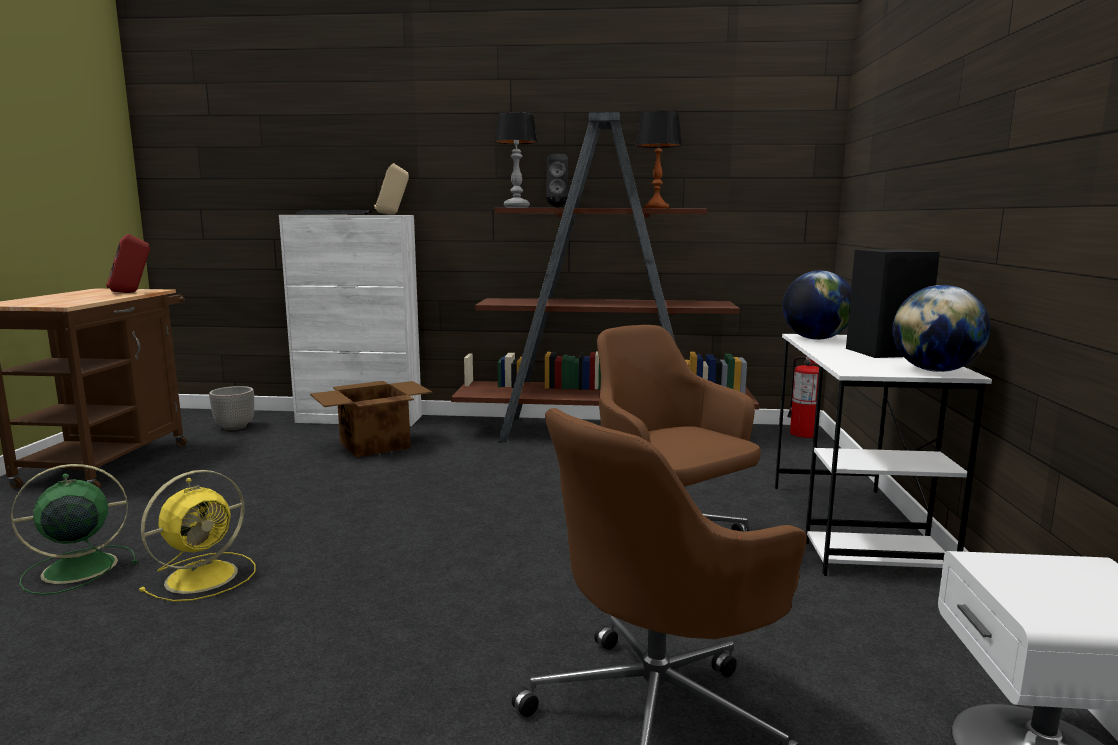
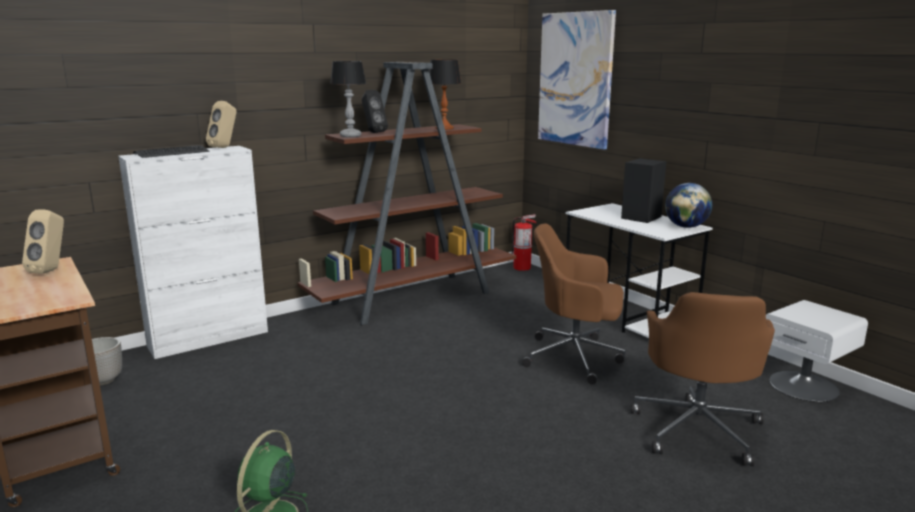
camera: 40 degrees left, 5 degrees up
(131, 292) = (51, 270): red speaker -> beige speaker
(205, 576) = (373, 479): yellow fan -> none
(373, 445) = (273, 355): cardboard box -> none
(815, 339) = (591, 213): globe -> none
(879, 137) = (575, 79): none -> picture

